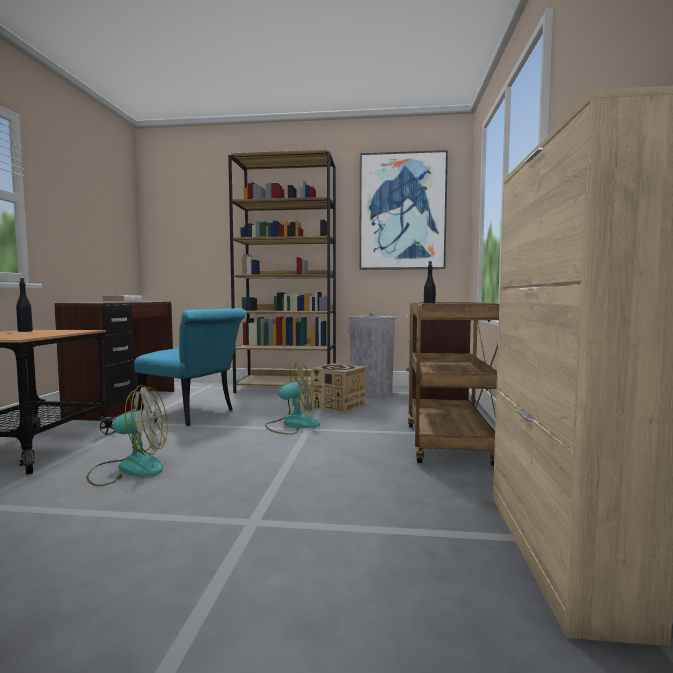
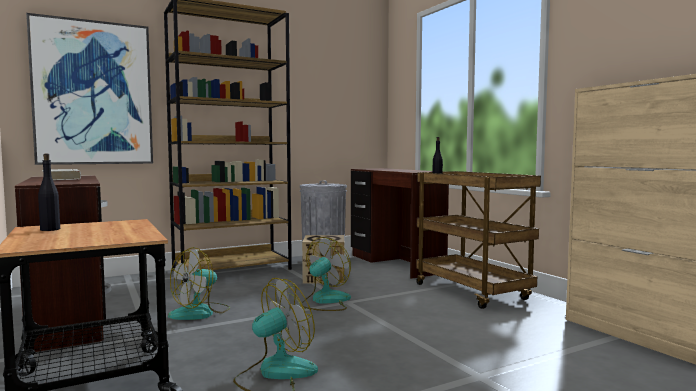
camera: 35 degrees left, 0 degrees up
(194, 415) = (200, 312): turquoise chair -> fan
(402, 212) = (333, 80): picture -> picture (93, 93)

